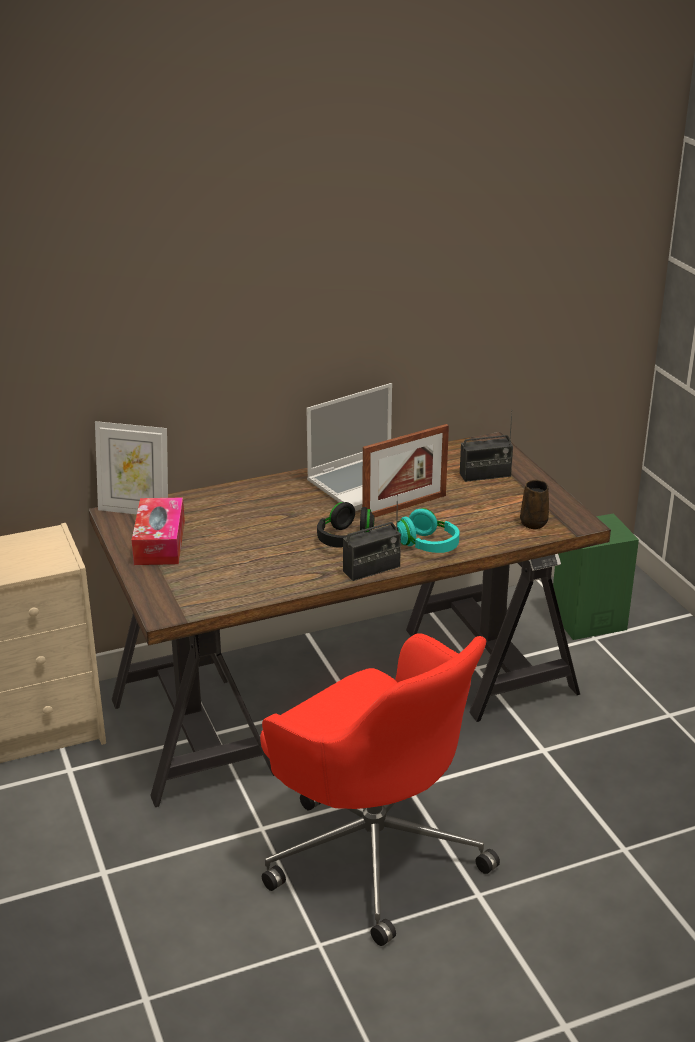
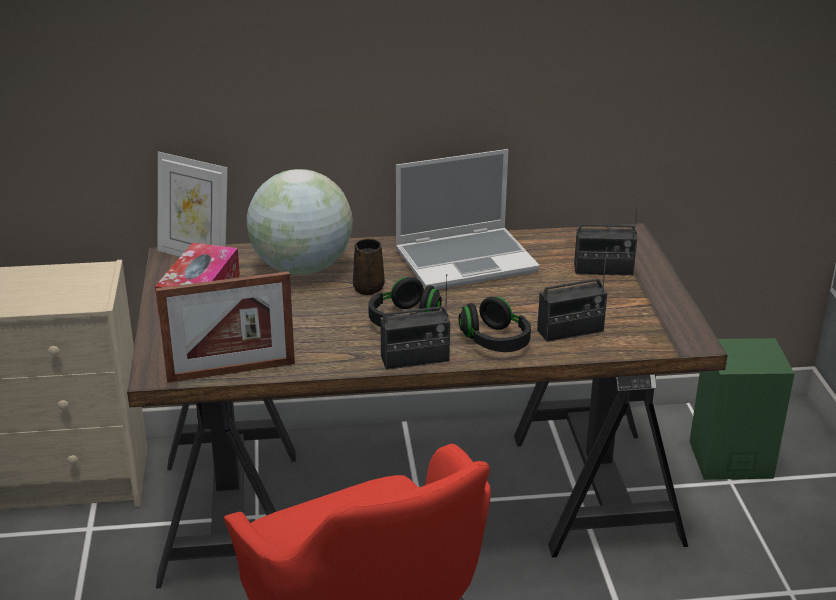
camera: 15 degrees right, 0 degrees up
(235, 508) = (302, 268): none -> globe
(404, 507) = (490, 293): picture frame -> picture frame (231, 371)
(428, 545) = (495, 341): turquoise headphones -> black headphones
(483, 528) = (570, 331): none -> radio
(533, 522) = (635, 332): brown mug -> brown mug (369, 287)

